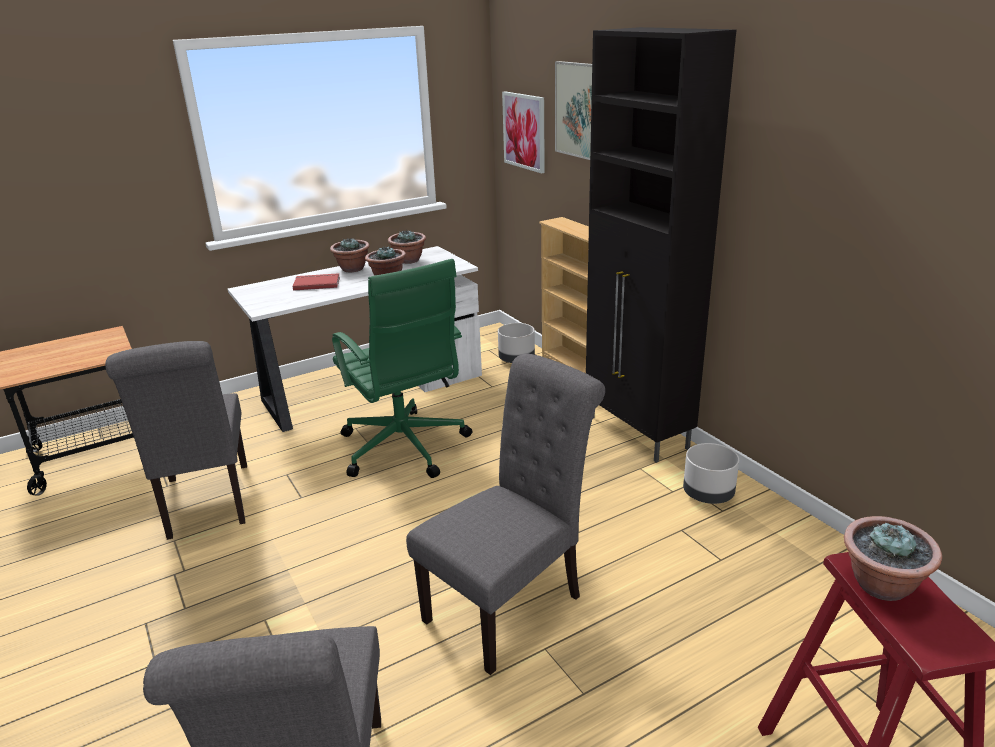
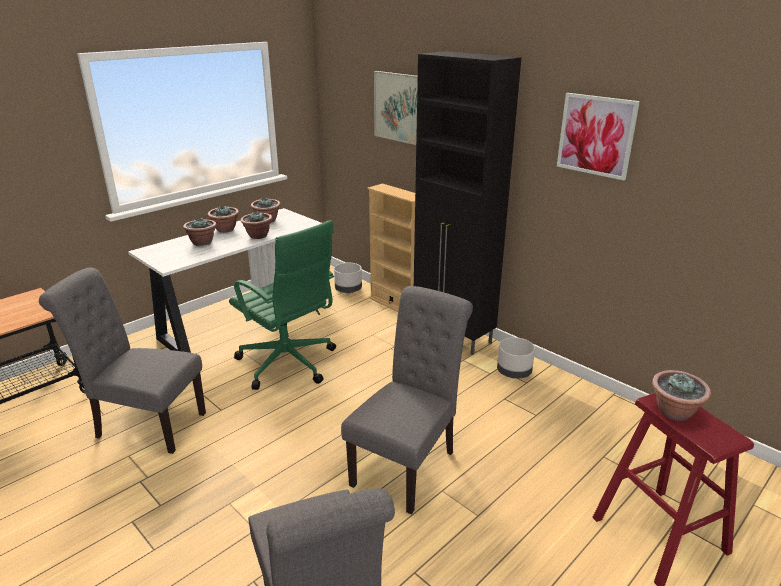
camera: 15 degrees left, 0 degrees up
(207, 504) = (145, 424): grey chair -> grey chair turned 135 degrees clockwise
(316, 283) = (202, 243): red book -> potted plant
(524, 131) = (346, 120): picture -> picture (596, 135)

